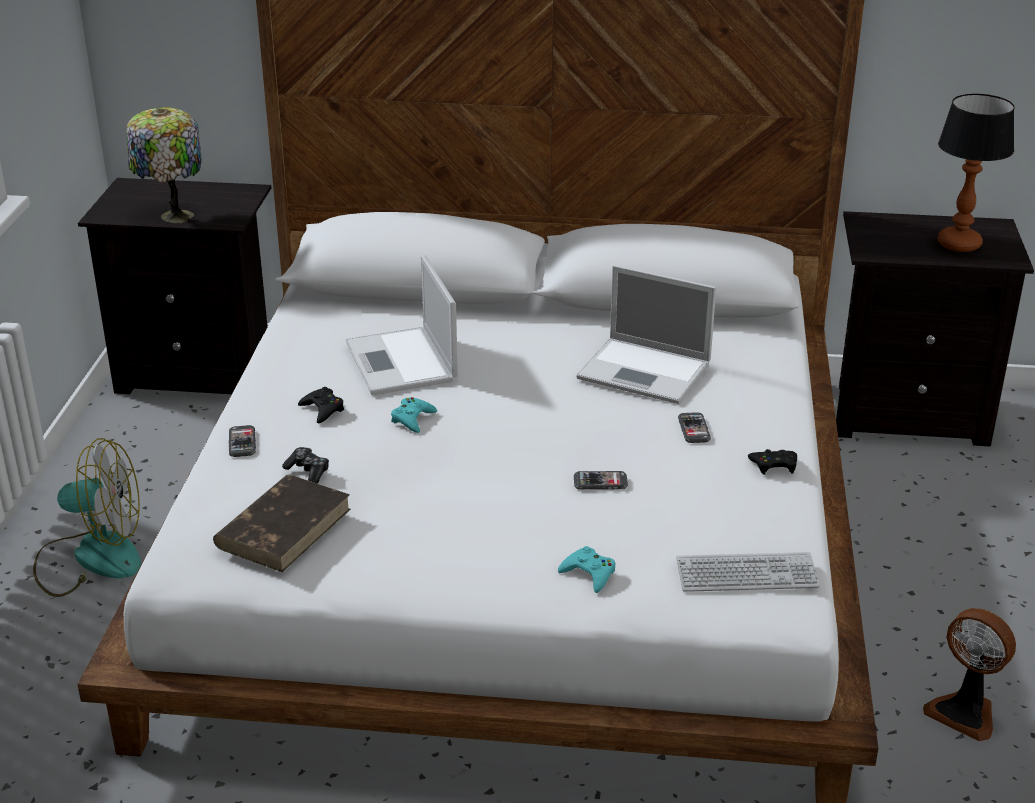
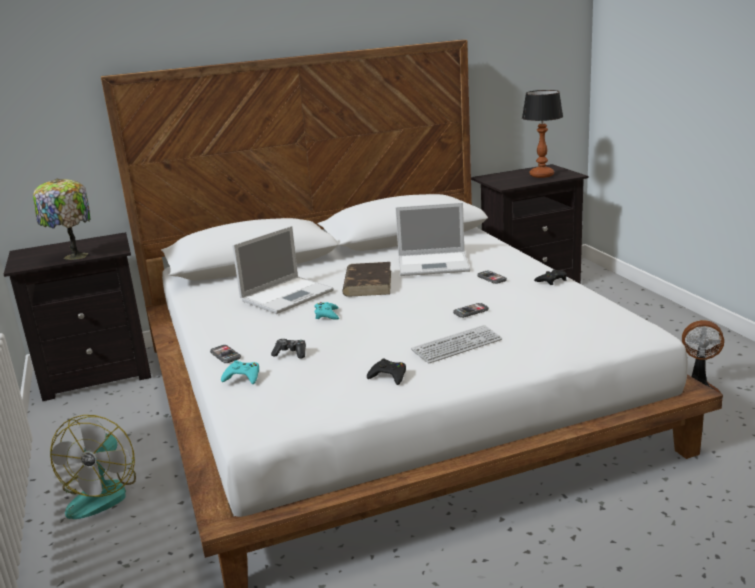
camera: 25 degrees left, 10 degrees down
(91, 558) = (103, 493): fan -> fan turned 120 degrees clockwise
(284, 527) = (308, 382): brown book -> brown book (367, 283)
(322, 409) = (262, 326): black game controller -> black game controller (389, 376)
(402, 363) = (288, 295): laptop -> laptop turned 90 degrees counterclockwise
(589, 574) = (519, 348): turquoise game controller -> turquoise game controller (243, 377)
(746, 574) = (602, 323): keyboard -> keyboard (457, 346)

